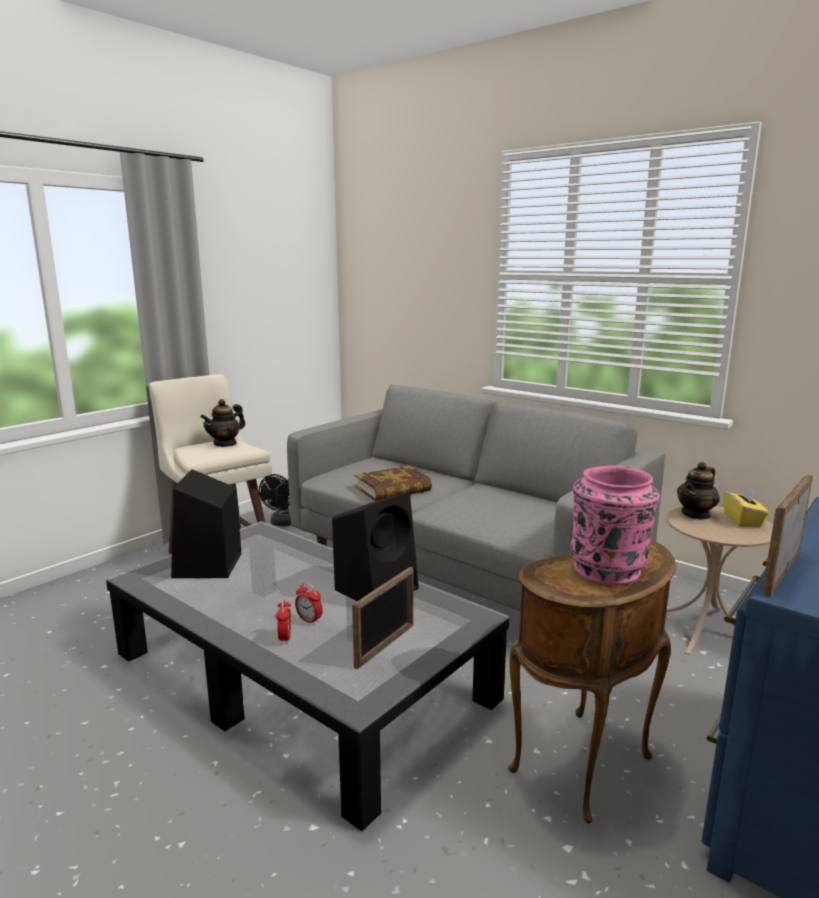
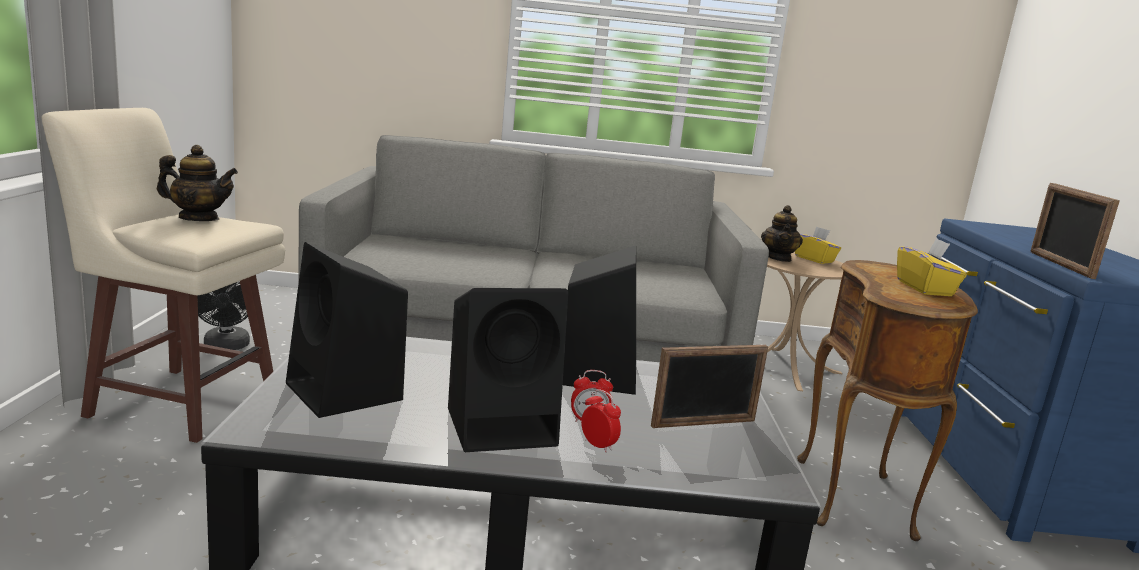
camera: 40 degrees left, 0 degrees up
(225, 443) = (199, 219): teapot -> teapot turned 90 degrees counterclockwise
(253, 609) = (504, 426): none -> black speaker
(385, 645) = (704, 424): picture frame -> picture frame turned 75 degrees clockwise
(393, 489) = (471, 265): book -> none
(608, 570) = (925, 288): pink vase -> yellow tissue box

